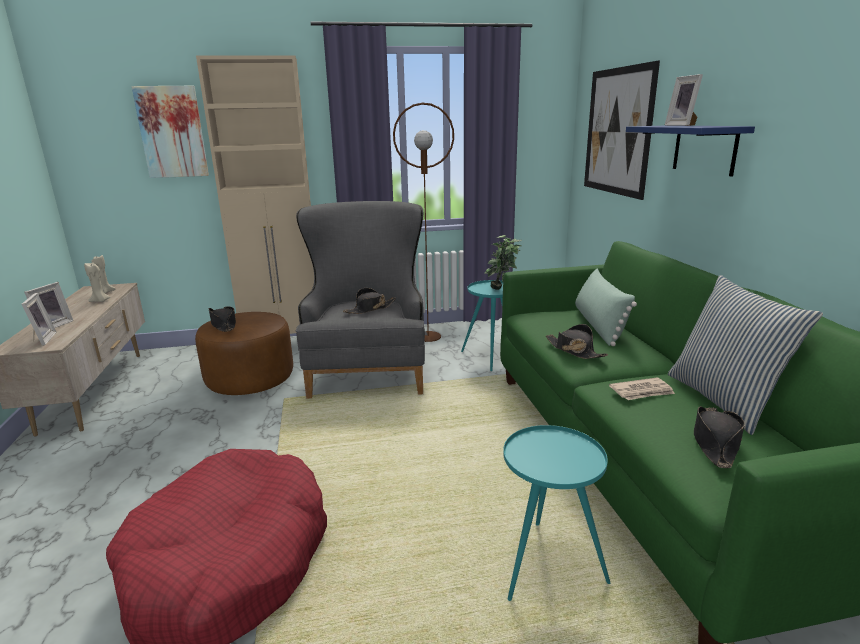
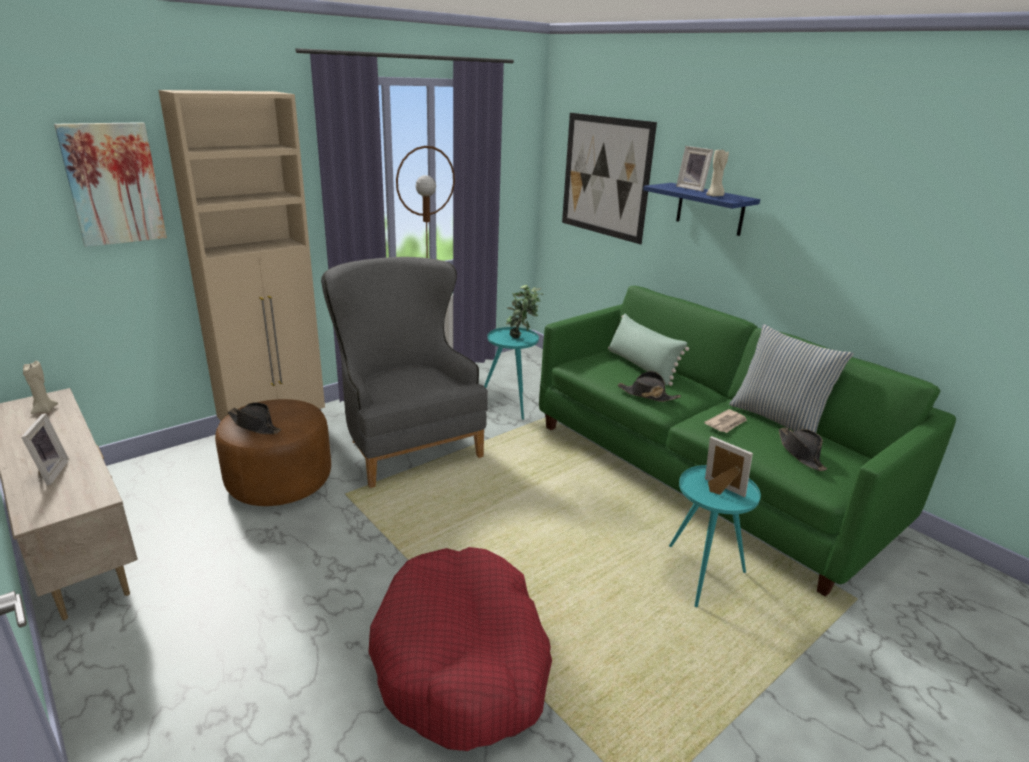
camera: 30 degrees left, 5 degrees up
(41, 340) = (67, 495): picture frame -> picture frame (721, 490)
(100, 301) = (60, 424): beige candle -> beige candle (714, 196)
(370, 309) = (421, 380): black hat -> none

